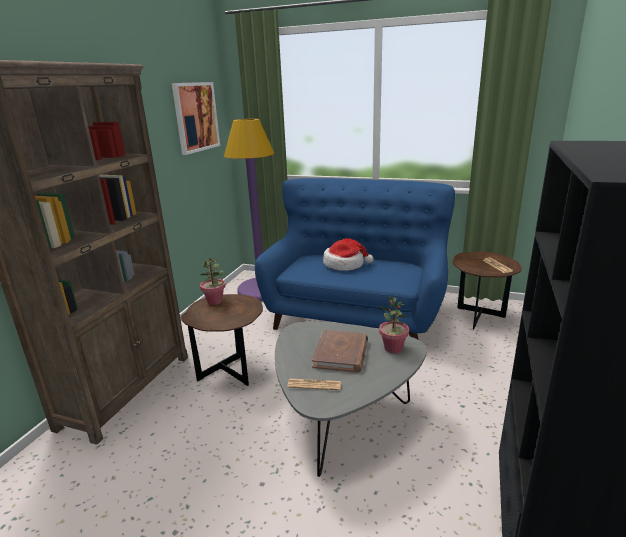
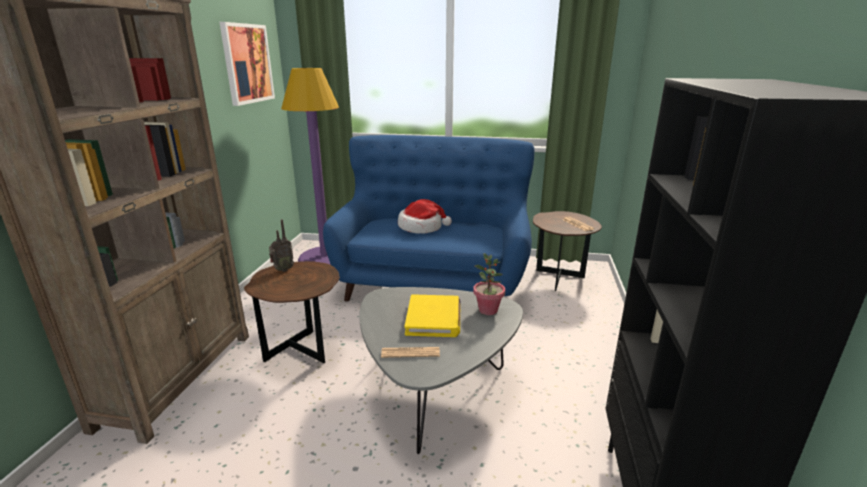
camera: 10 degrees left, 0 degrees up
(215, 301) = (282, 270): potted plant -> radio
(341, 354) = (434, 319): brown book -> yellow book

